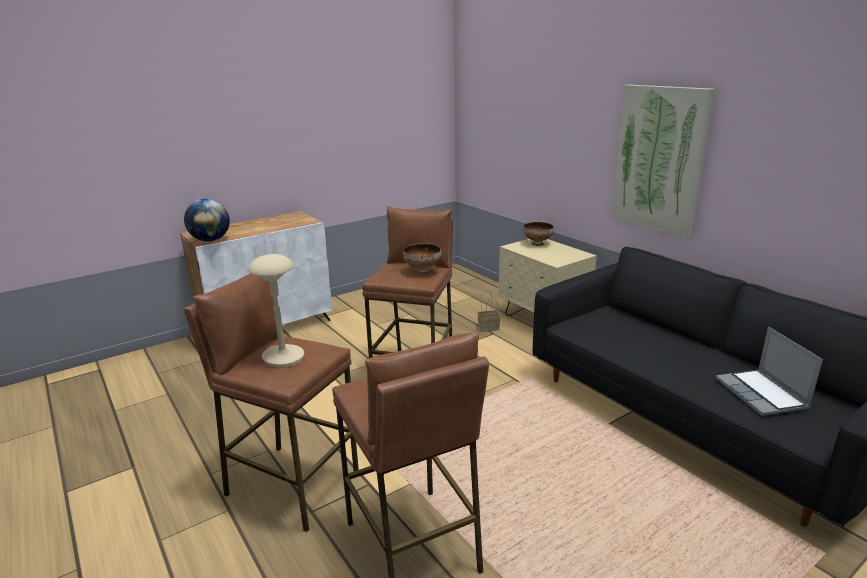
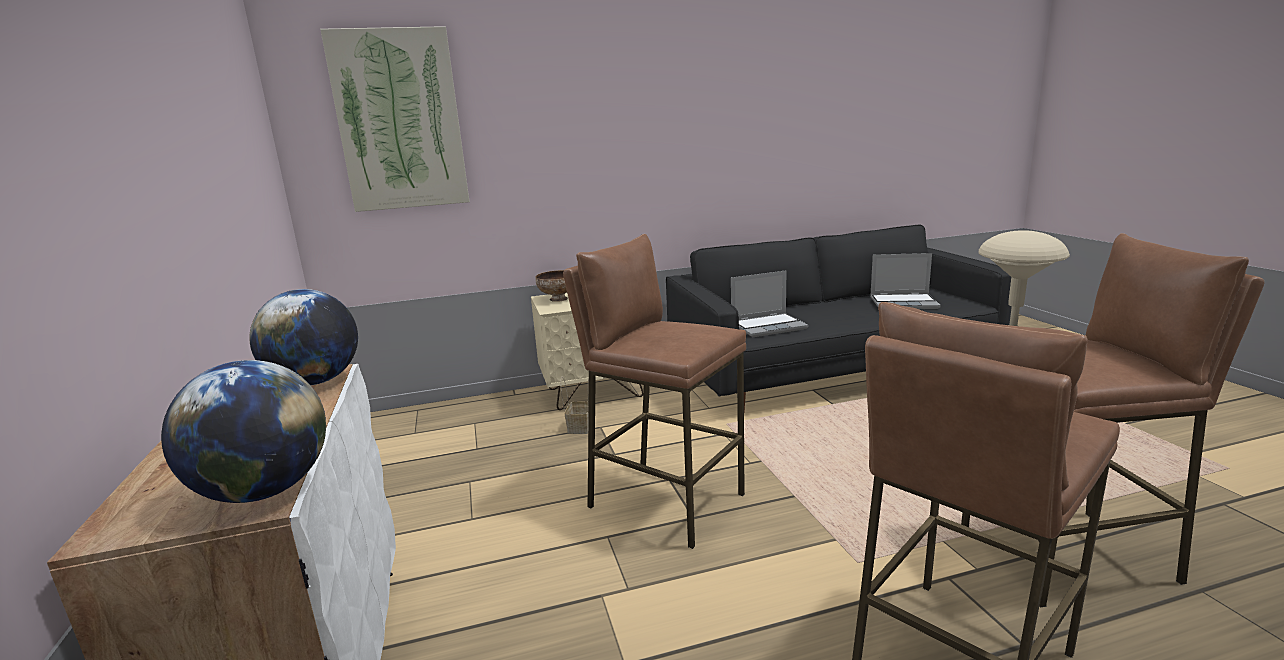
camera: 70 degrees left, 5 degrees down
(300, 222) = (316, 382): none -> globe
(422, 271) = (677, 327): bowl -> none
(605, 331) = (769, 326): none -> laptop
(659, 160) = (681, 154): picture -> picture (400, 121)

